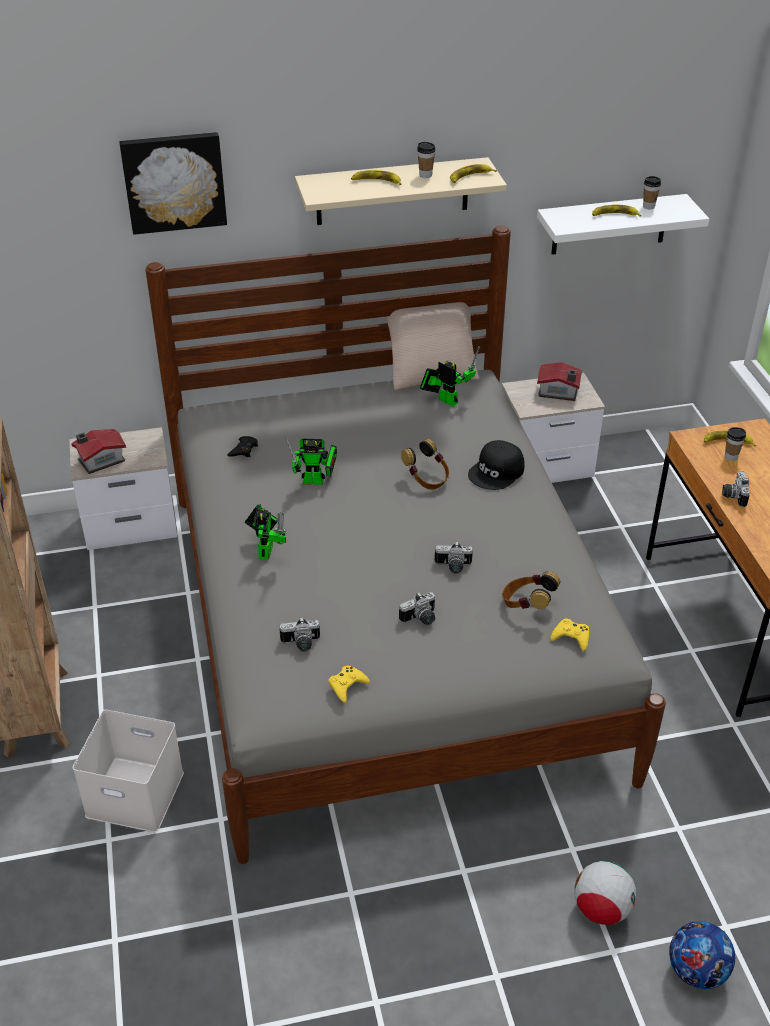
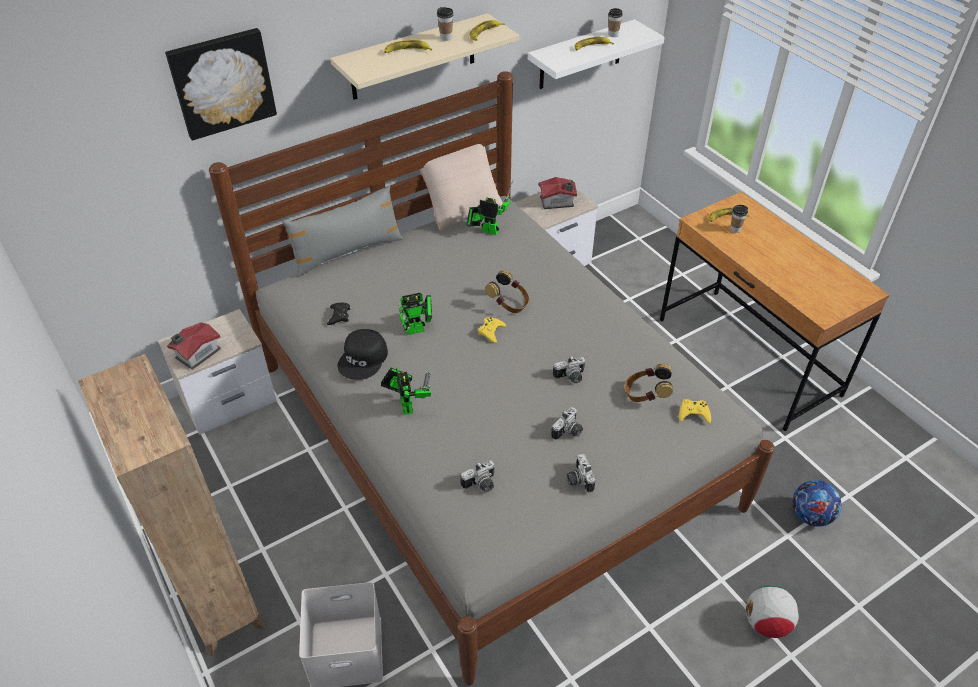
camera: 20 degrees left, 5 degrees up
(286, 390) = (347, 252): none -> grey pillow
(347, 686) = (539, 512): yellow game controller -> yellow game controller (491, 331)
(497, 472) = (561, 284): black cap -> black cap (363, 359)
(696, 971) = (856, 650): football -> football (810, 515)
(733, 495) = (754, 261): camera -> camera (578, 479)

